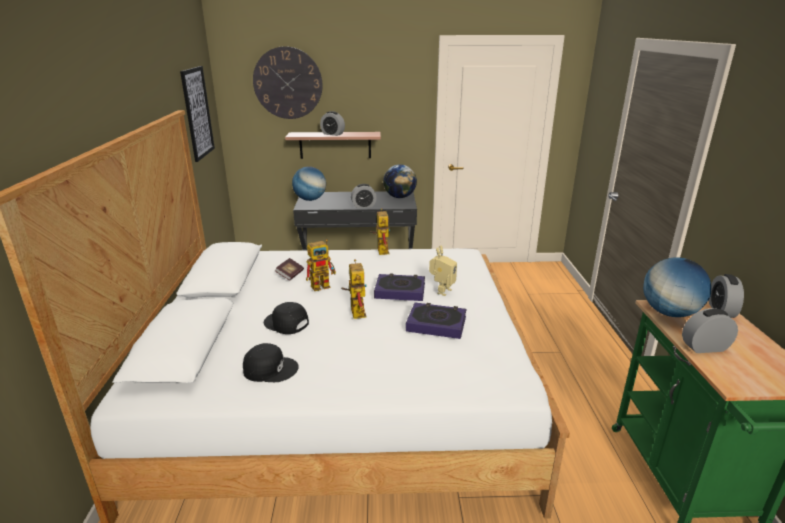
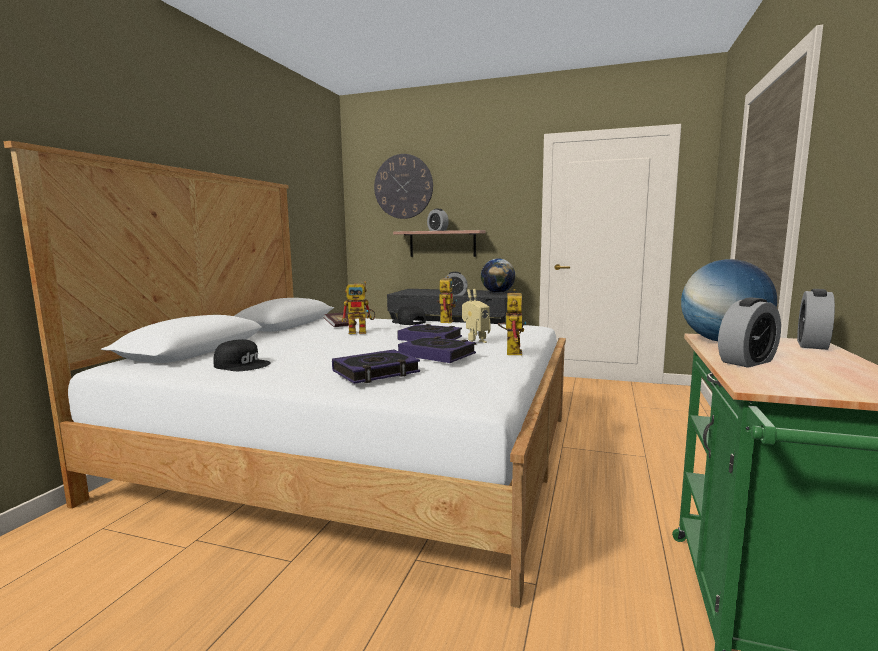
camera: 20 degrees right, 15 degrees down
(197, 113) = (314, 202): picture -> none
(286, 323) = (295, 345): black cap -> black cap (408, 322)
(310, 199) = (410, 291): globe -> none
(355, 311) = (368, 344): toy robot -> toy robot (511, 351)
(413, 365) = (376, 372): none -> book
(704, 347) = (747, 361): alarm clock -> alarm clock turned 135 degrees clockwise

